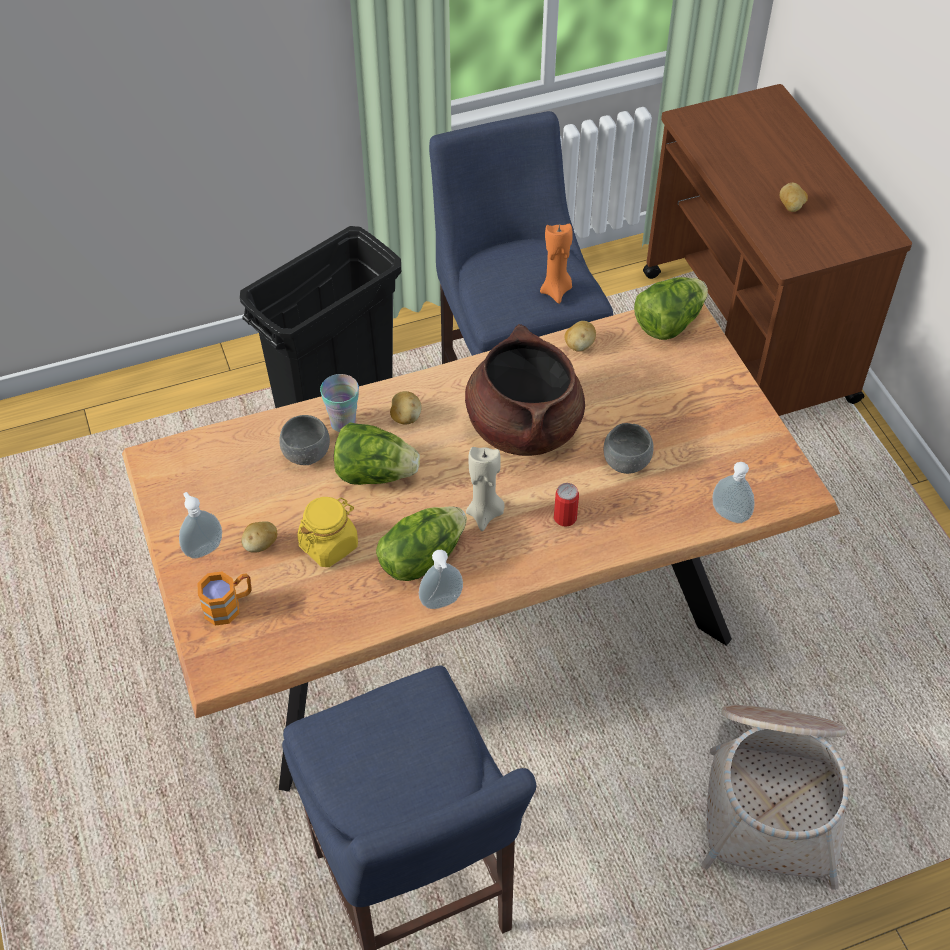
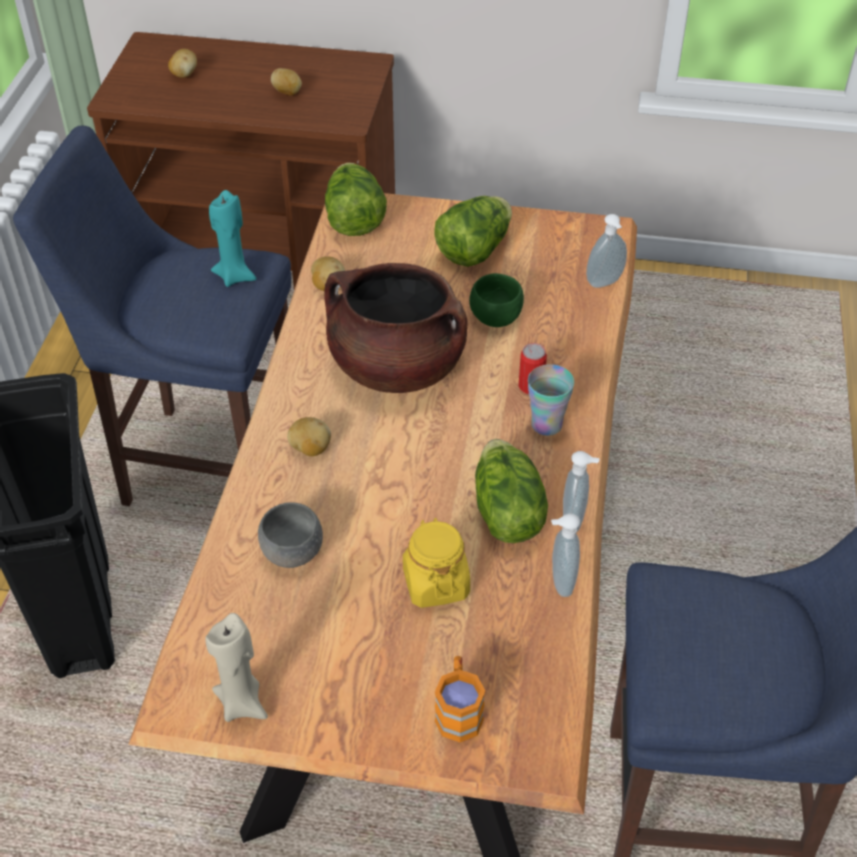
camera: 60 degrees left, 5 degrees down
(203, 548) = (357, 704): soap dispenser -> soap dispenser (560, 582)
(260, 545) = (392, 646): potato -> potato (184, 74)
(343, 423) = (274, 503): cup -> cup (546, 425)
(375, 473) = (366, 505): lettuce -> lettuce (474, 250)
(485, 514) = (485, 440): beige candle -> beige candle (242, 703)
(556, 291) = (235, 276): orange candle -> turquoise candle
(626, 461) = (495, 317): grey bowl -> green bowl
(773, 795) = (739, 488): basket -> none

